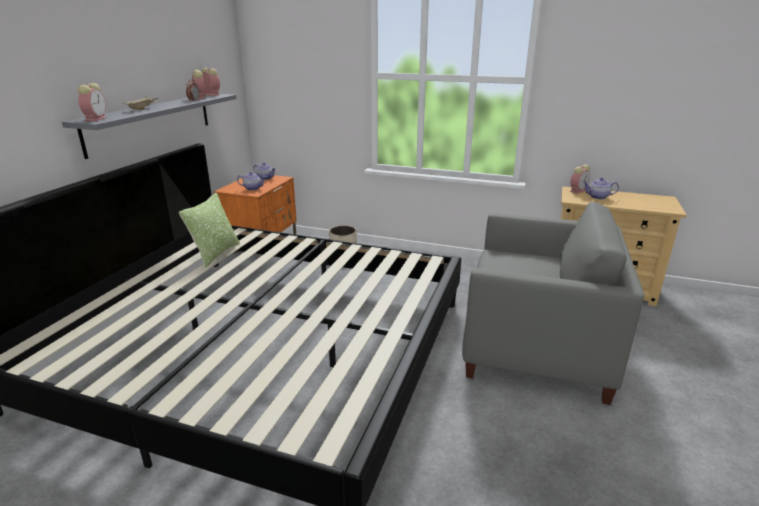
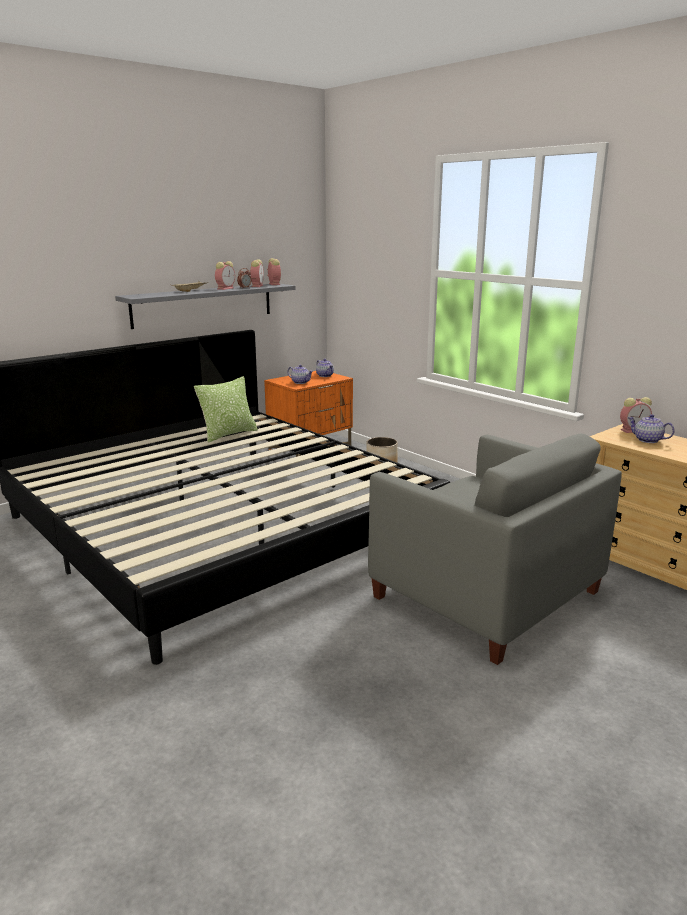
camera: 30 degrees right, 5 degrees down
(96, 119) = (139, 295): alarm clock -> alarm clock (225, 288)

